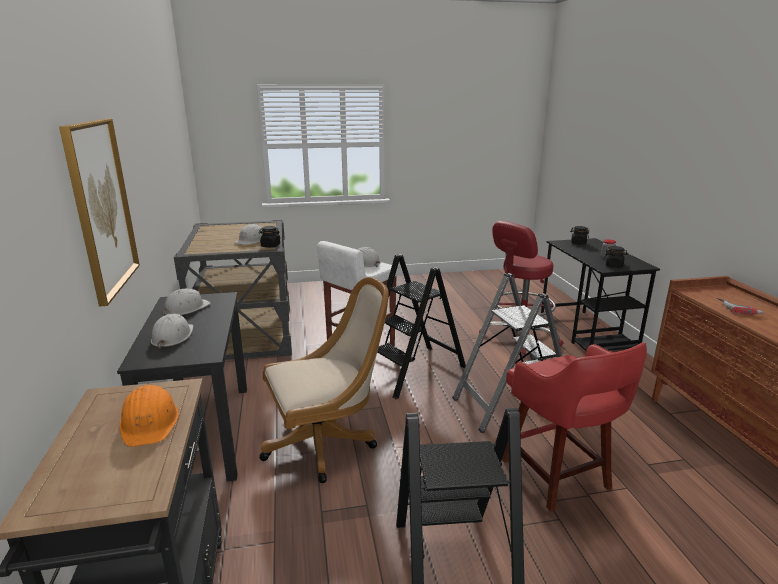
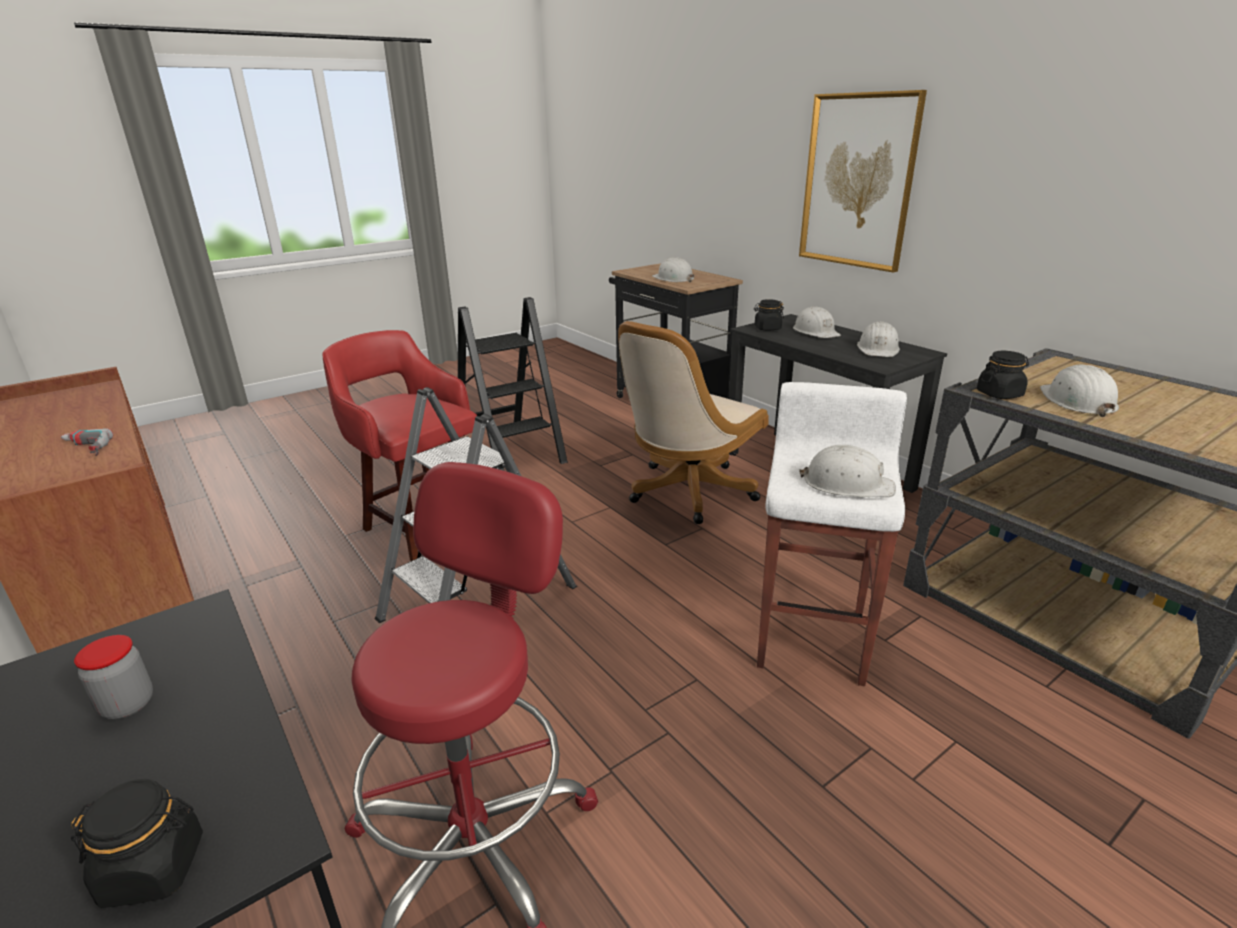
camera: 155 degrees right, 5 degrees up
(150, 422) = (673, 278): orange hard hat -> white hard hat
(415, 370) = (669, 620): black step ladder -> none
(614, 266) = (151, 642): black jar -> black jar (767, 328)

